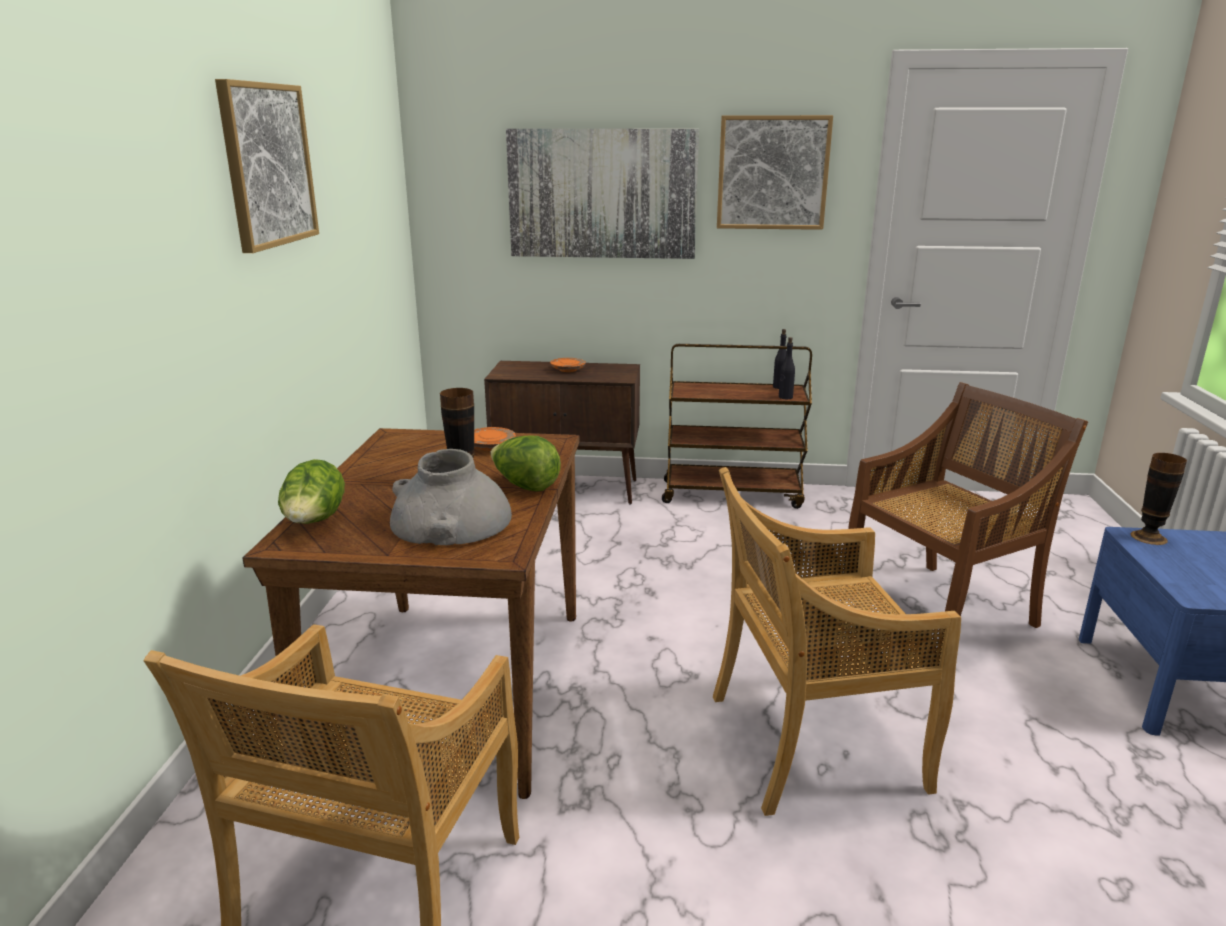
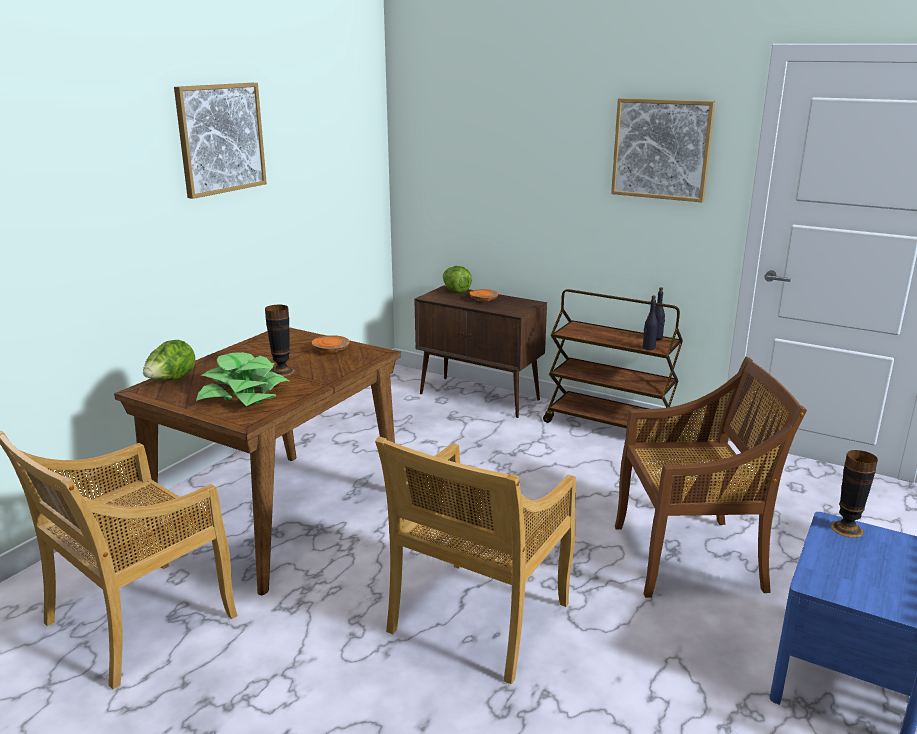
camera: 25 degrees right, 0 degrees up
(451, 521) = (244, 395): grey vase -> potted plant
(525, 486) = (316, 381): lettuce -> lettuce (455, 291)
(602, 194) = (524, 158): picture -> none
(811, 743) = (478, 620): beige chair -> beige chair turned 75 degrees counterclockwise

